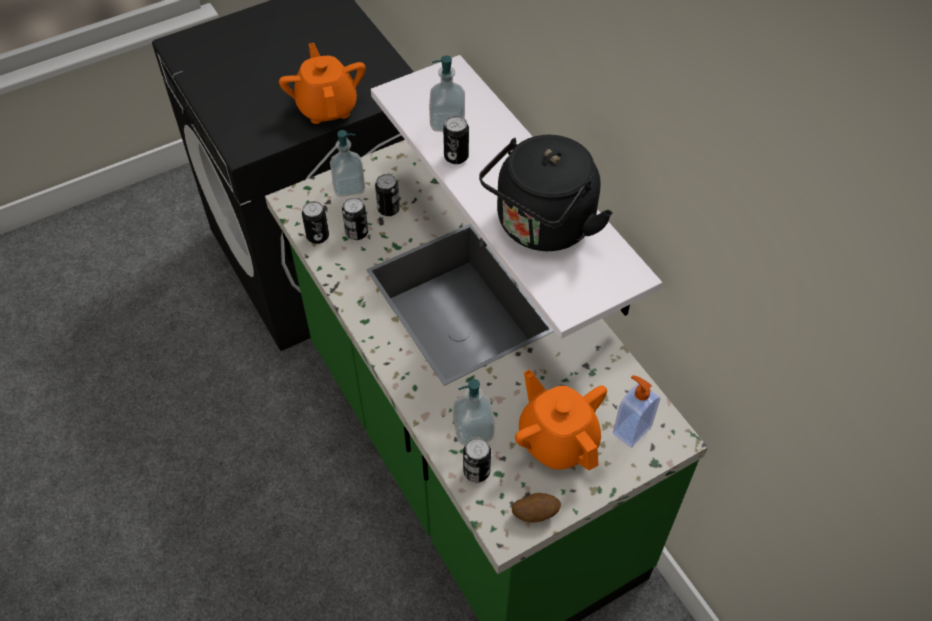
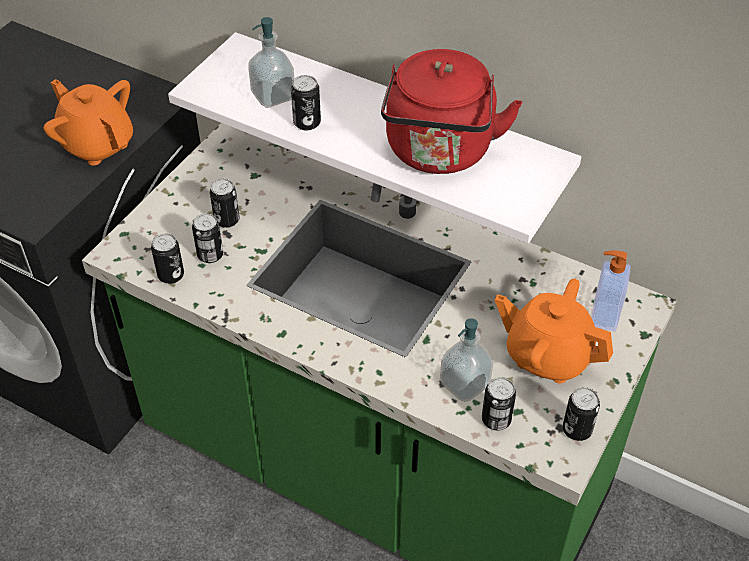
camera: 30 degrees left, 5 degrees down
(349, 186) = (169, 215): soap dispenser -> none
(535, 513) = (577, 430): potato -> can
(542, 228) = (439, 153): black kettle -> red kettle

